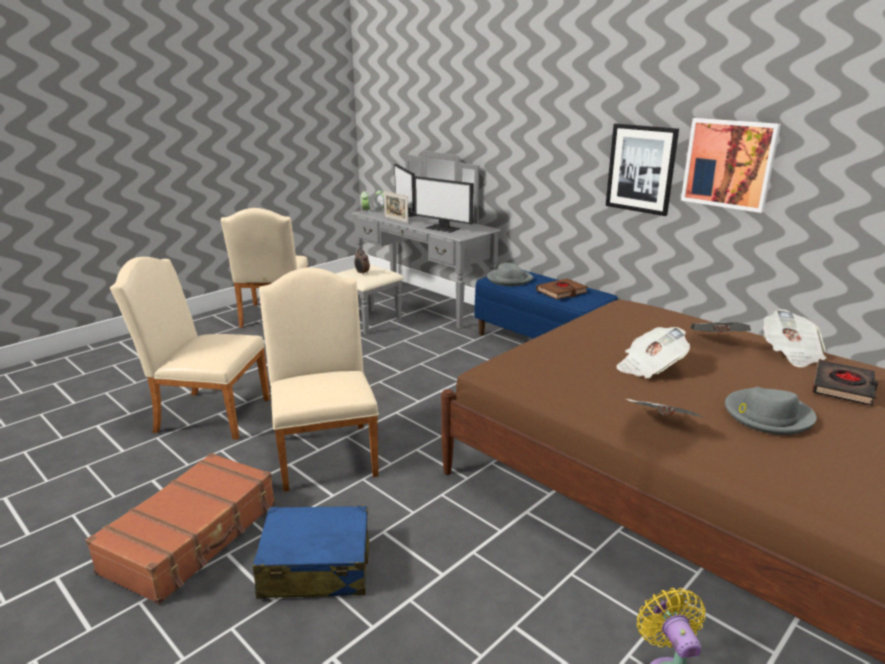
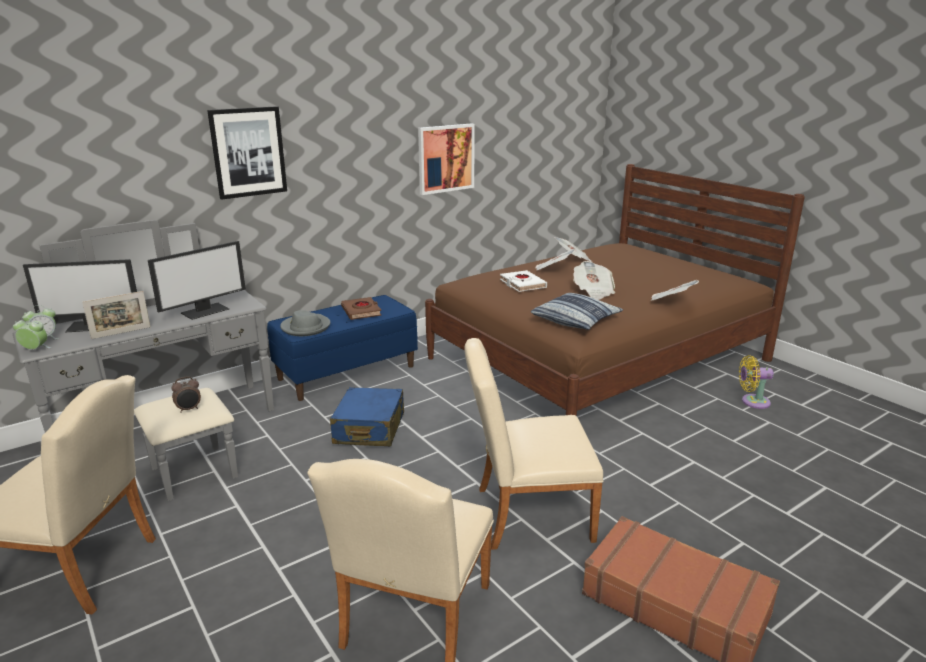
camera: 80 degrees left, 0 degrees up
(315, 567) = (699, 521): blue suitcase -> blue suitcase (369, 429)
(537, 360) = (576, 320): none -> pillow
(636, 327) = (522, 284): none -> white book
(641, 169) = (383, 178): picture -> picture (248, 152)
(767, 415) = (654, 279): grey hat -> none
(843, 387) = (618, 259): black book -> none

